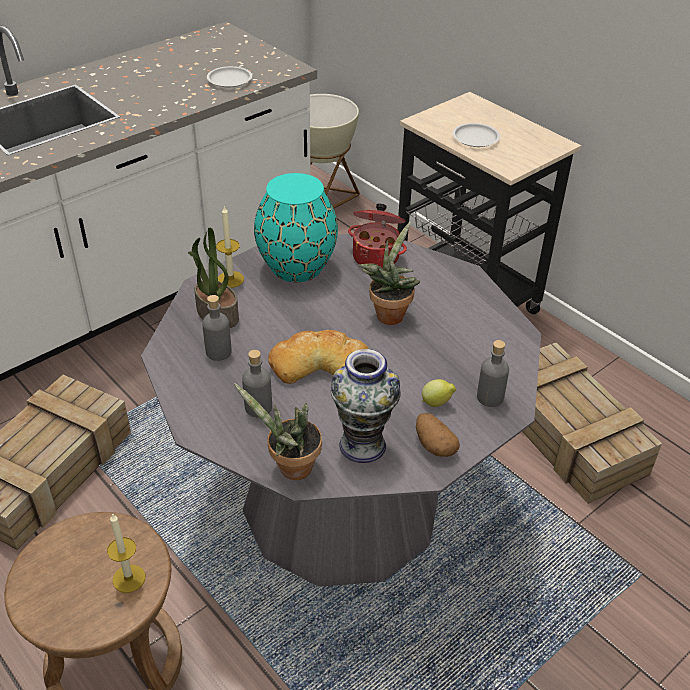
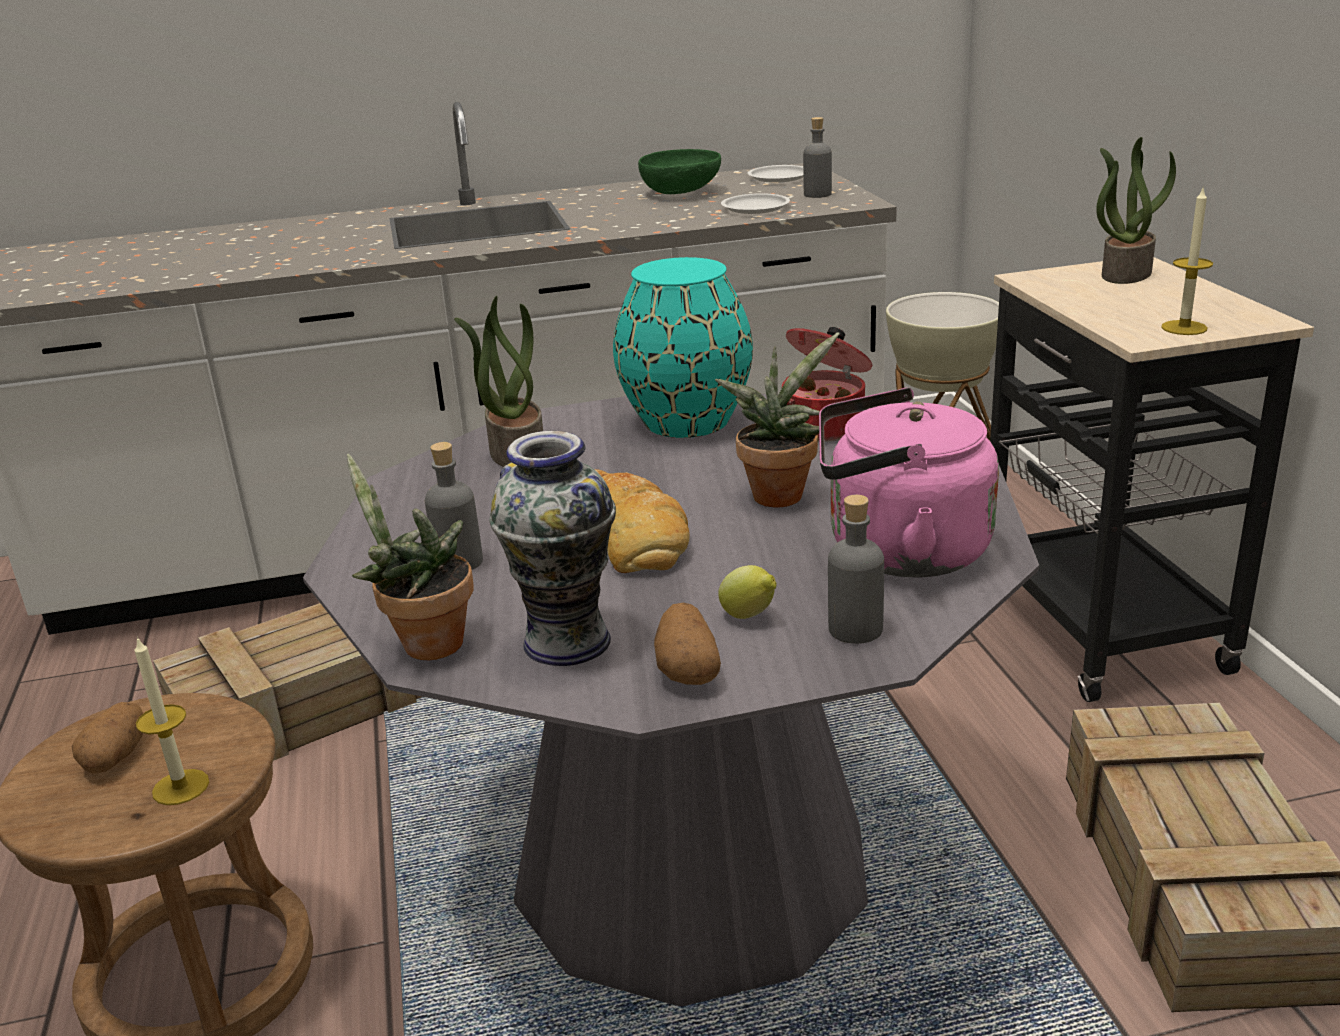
camera: 30 degrees right, 15 degrees down
(69, 573) = (117, 757): none -> potato
(164, 66) = (681, 193): none -> green bowl
(218, 352) = (473, 491): grey bottle -> grey bottle (817, 194)
(230, 279) = (576, 420): candle -> candle (1184, 328)
(468, 111) = (1125, 273): none -> potted plant
(475, 138) = (1108, 302): white plate -> white plate (778, 178)
(475, 341) = (898, 552): none -> pink kettle

